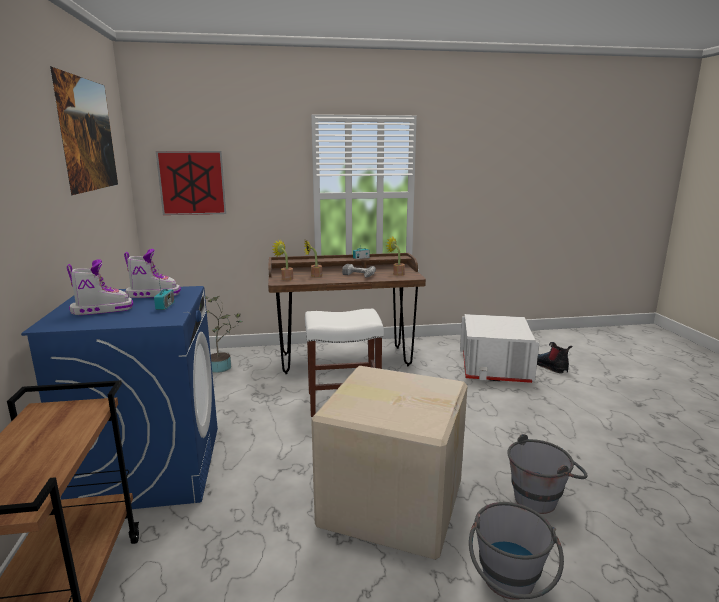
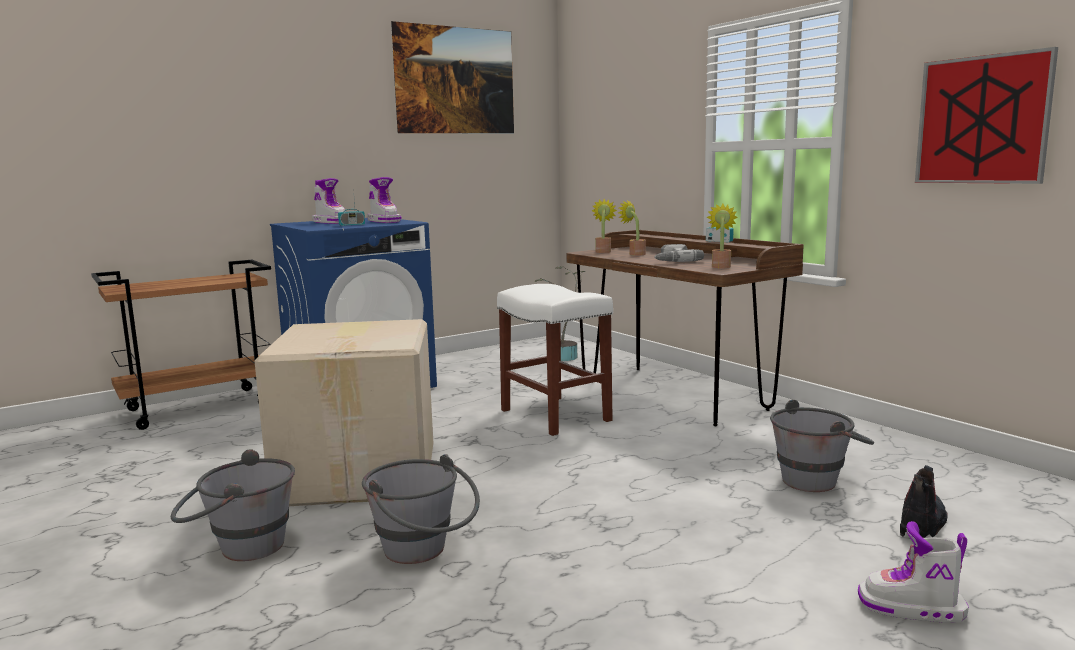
camera: 65 degrees right, 5 degrees down
(192, 183) = (598, 133): picture -> picture (982, 120)
(495, 368) = (818, 479): white storage box -> grey bucket
(618, 393) = (912, 608): none -> boot

